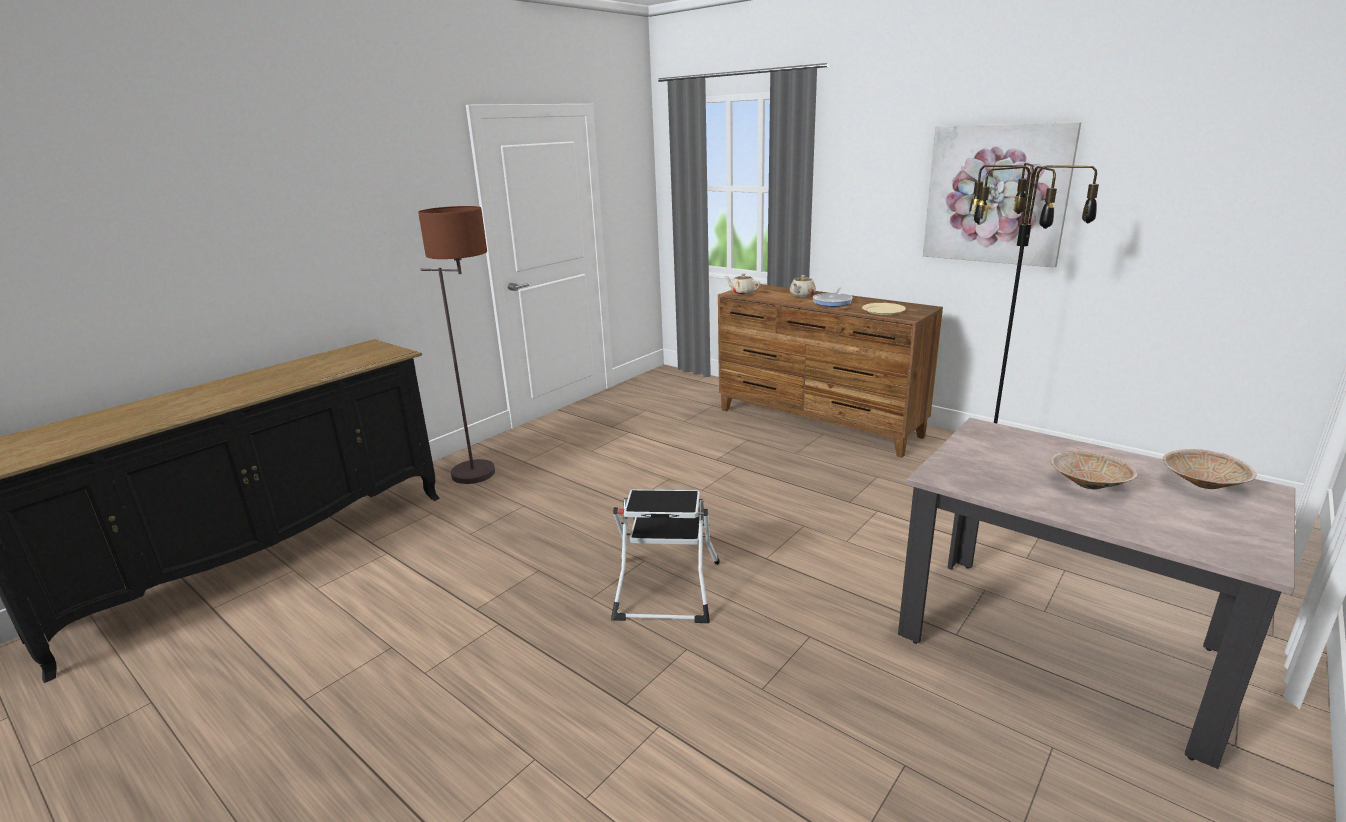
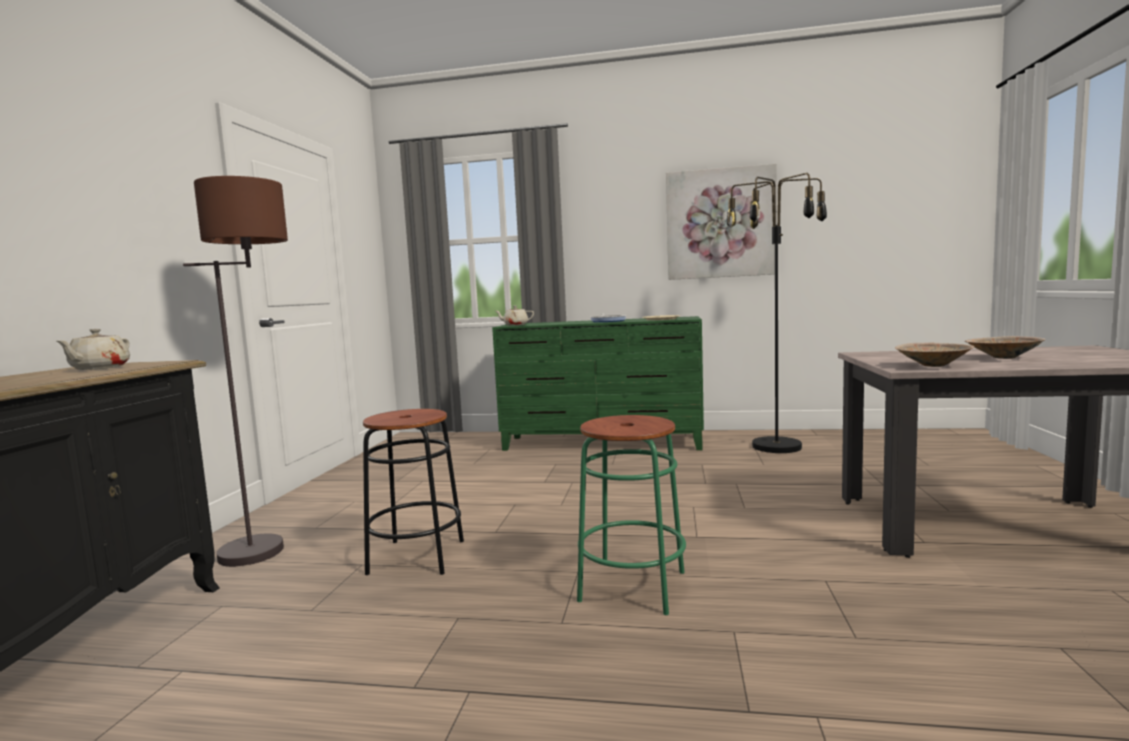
camera: 30 degrees left, 15 degrees down
(559, 510) = (417, 556): none -> black stool
(665, 586) = (632, 586): step ladder -> green stool
(802, 295) = (572, 322): beige teapot -> beige teapot (99, 368)
(818, 422) = (602, 443): brown dresser -> green dresser
(1201, 484) = (1055, 350): beige bowl -> beige bowl (932, 366)

